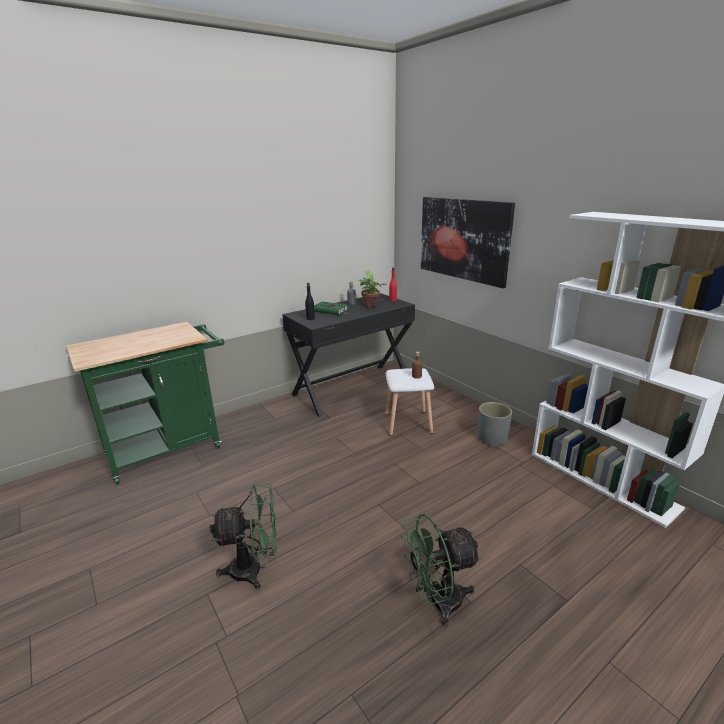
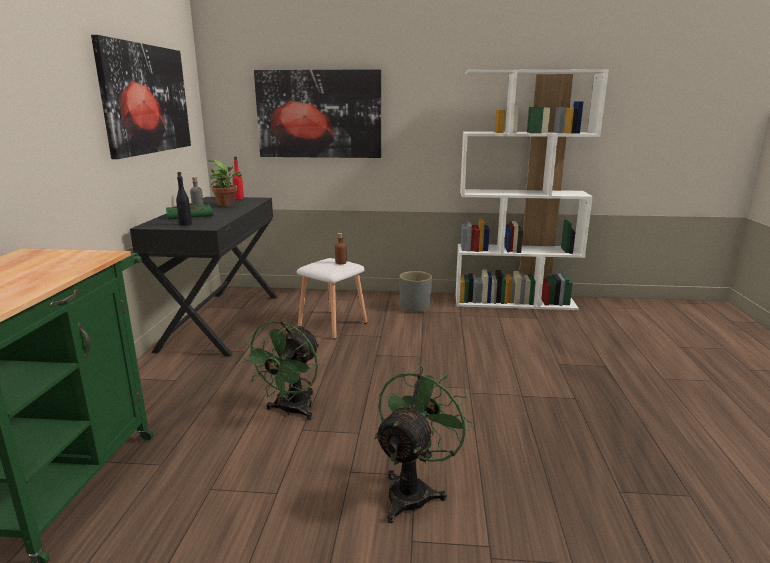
camera: 50 degrees left, 5 degrees down
(320, 225) = (146, 99): none -> picture
(437, 601) = (561, 411): green fan -> green fan (291, 411)

